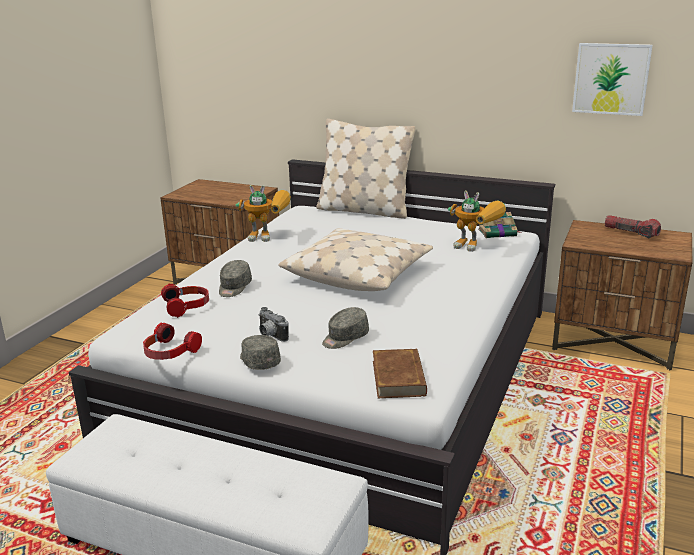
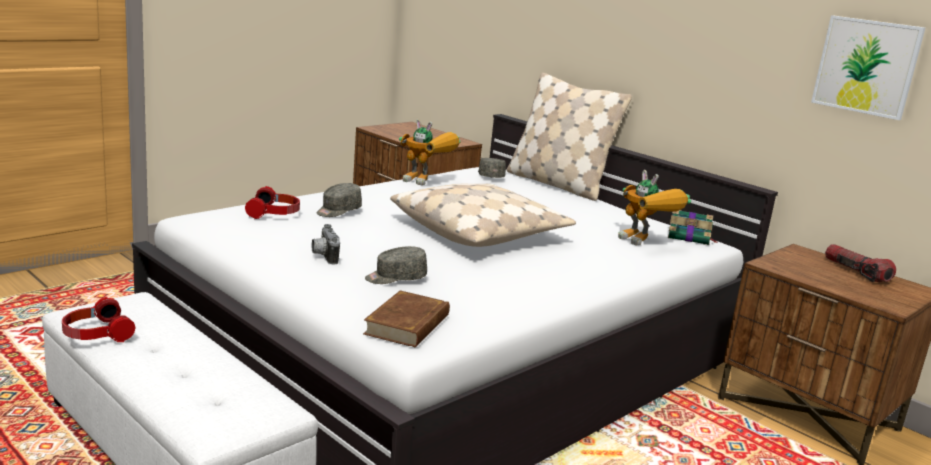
camera: 20 degrees right, 5 degrees down
(169, 352) = (213, 243): headphones -> headphones (96, 334)
(258, 361) = (286, 272): grey cap -> grey cap (490, 176)

